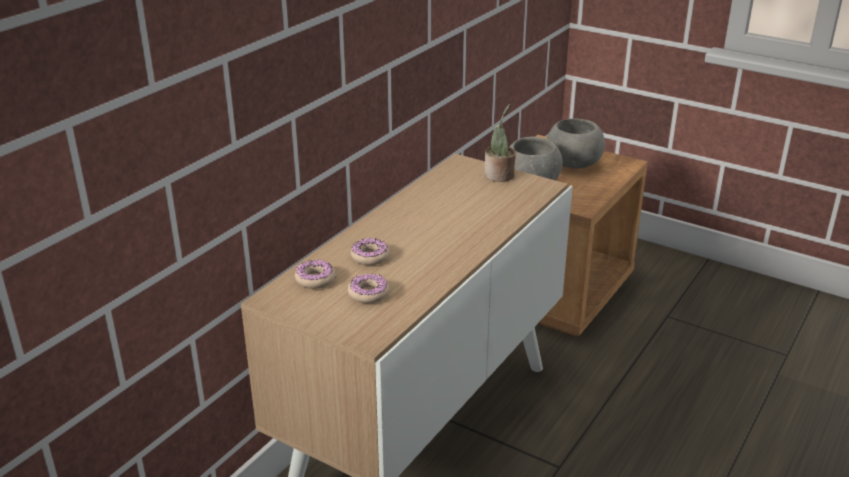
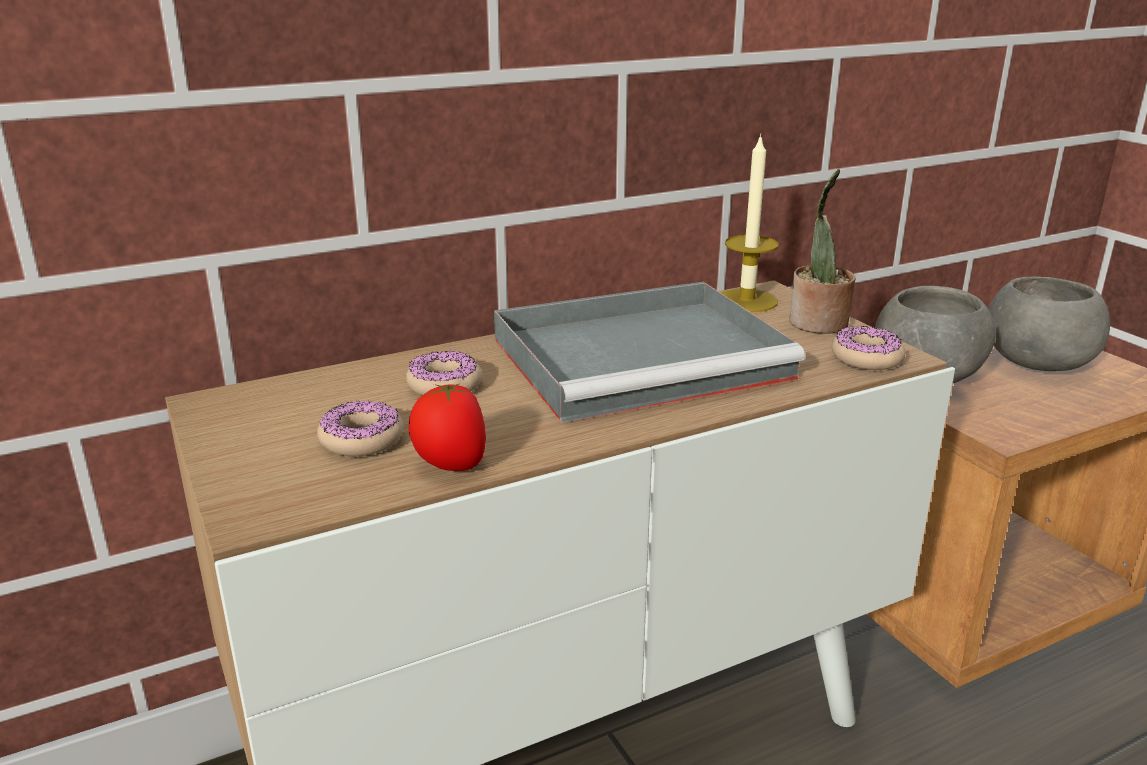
camera: 30 degrees right, 5 degrees down
(315, 279) = (315, 394): donut -> donut (866, 358)
(421, 293) = (450, 466): none -> tomato
(443, 216) = (645, 357): none -> grey tray
(455, 170) = (746, 301): none -> candle

